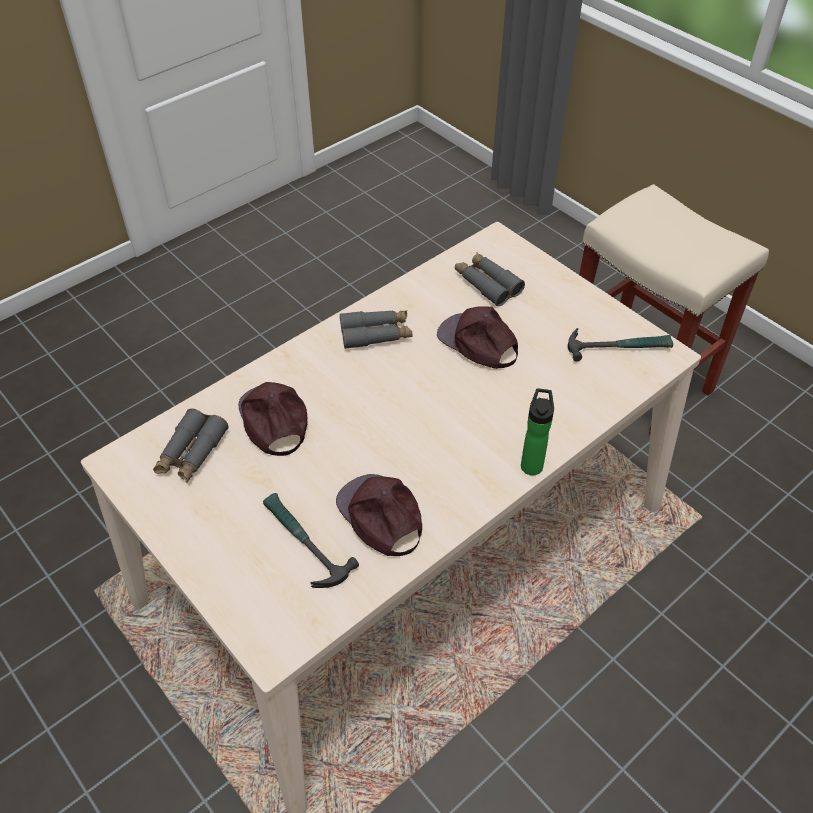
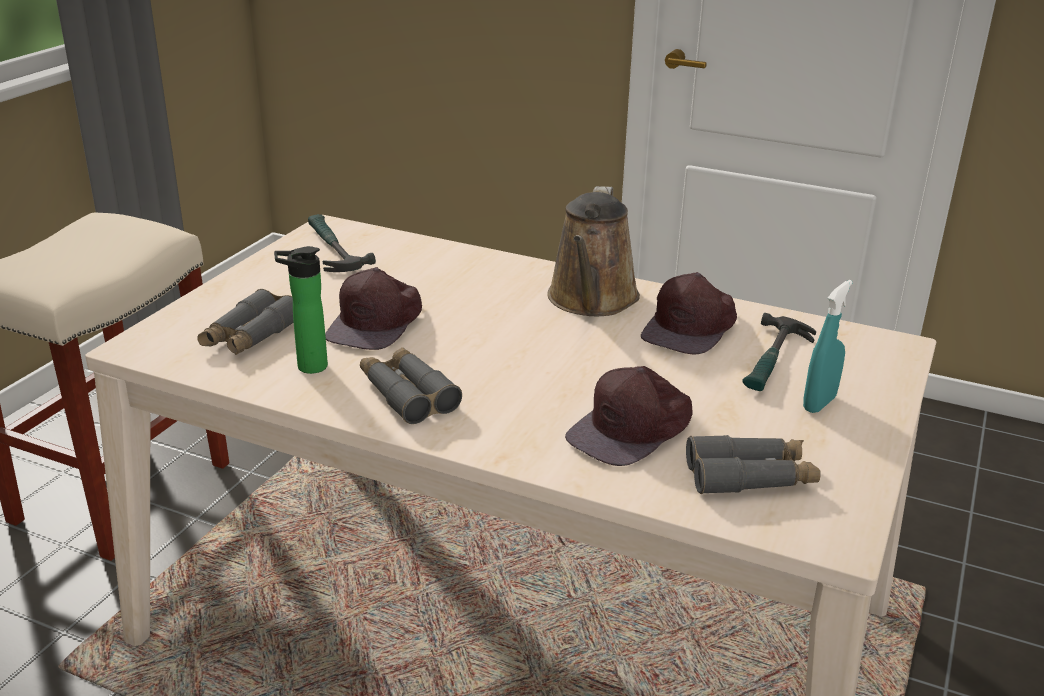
camera: 115 degrees left, 20 degrees down
(234, 537) = (819, 403): none -> turquoise spray bottle
(456, 472) = (591, 300): none -> brown watering can
(532, 463) = (542, 268): bottle -> bottle (307, 367)

